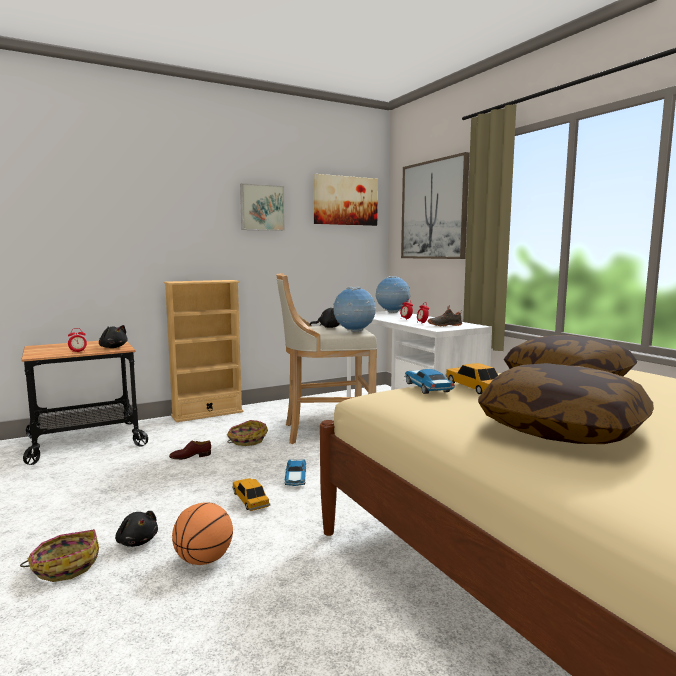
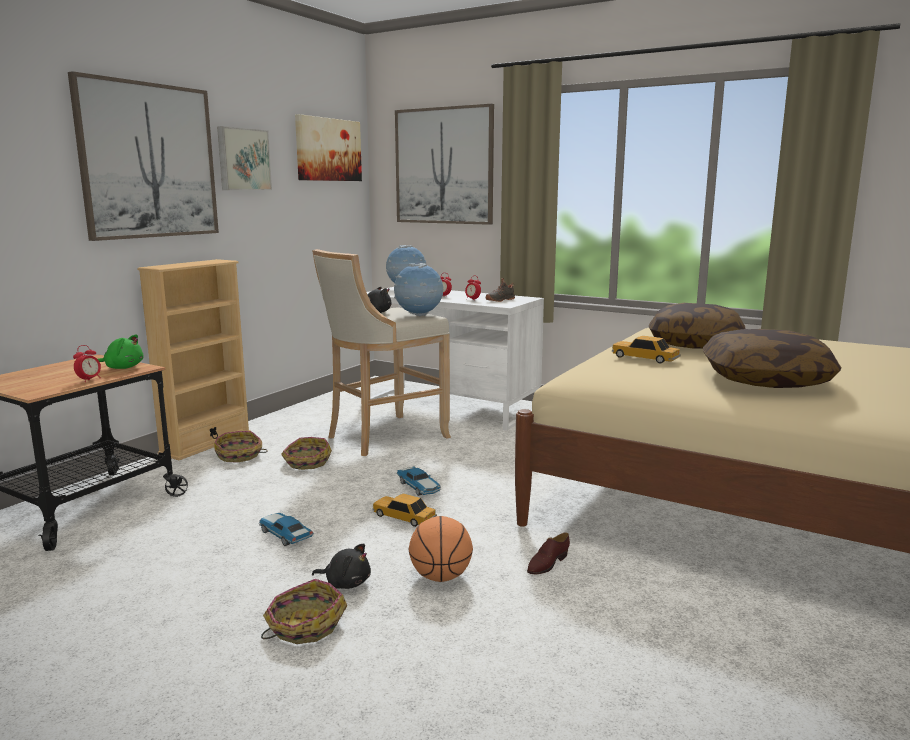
camera: 30 degrees left, 5 degrees up
(113, 347) = (122, 368): black plush toy -> green plush toy
(180, 208) = (149, 161): none -> picture
(190, 456) = (265, 493): brown shoe -> brown shoe (547, 563)
(213, 426) = (239, 456): none -> basket
(427, 387) = (610, 364): toy car -> toy car (285, 534)

